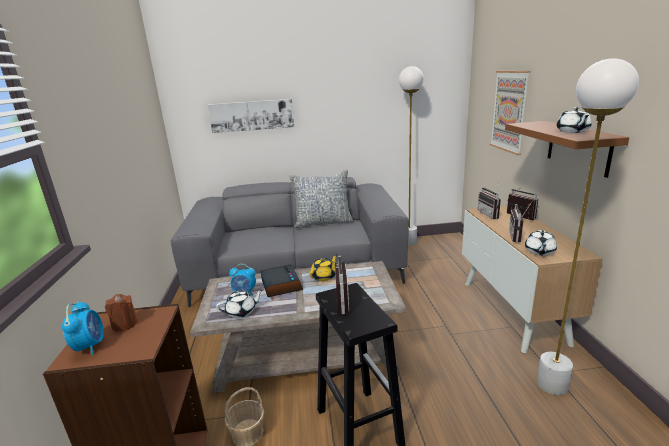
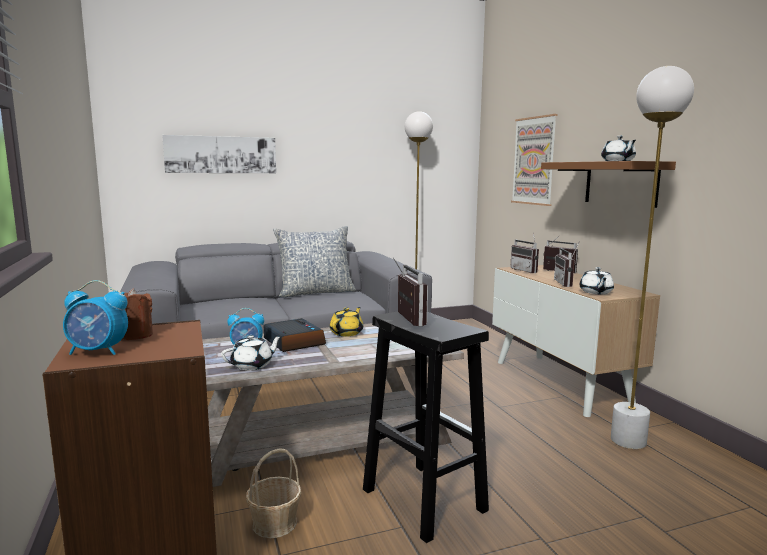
camera: 15 degrees left, 10 degrees down
(90, 346) = (98, 352): alarm clock -> alarm clock turned 120 degrees clockwise

